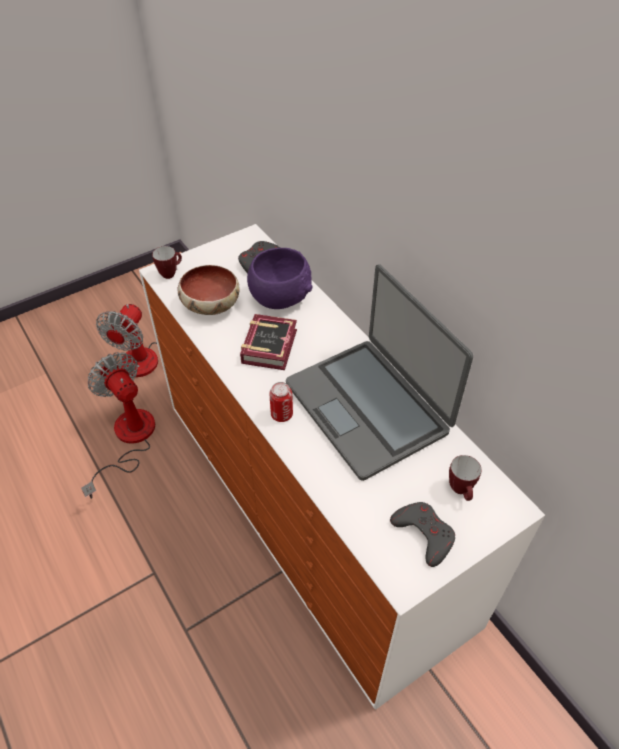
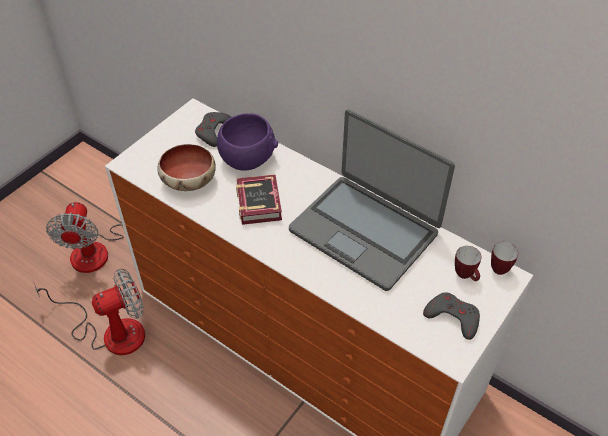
camera: 20 degrees left, 0 degrees up
(128, 439) = (111, 331): fan -> fan turned 120 degrees clockwise
(170, 273) = (137, 161): mug -> mug (499, 267)
(281, 414) = (297, 257): can -> none

